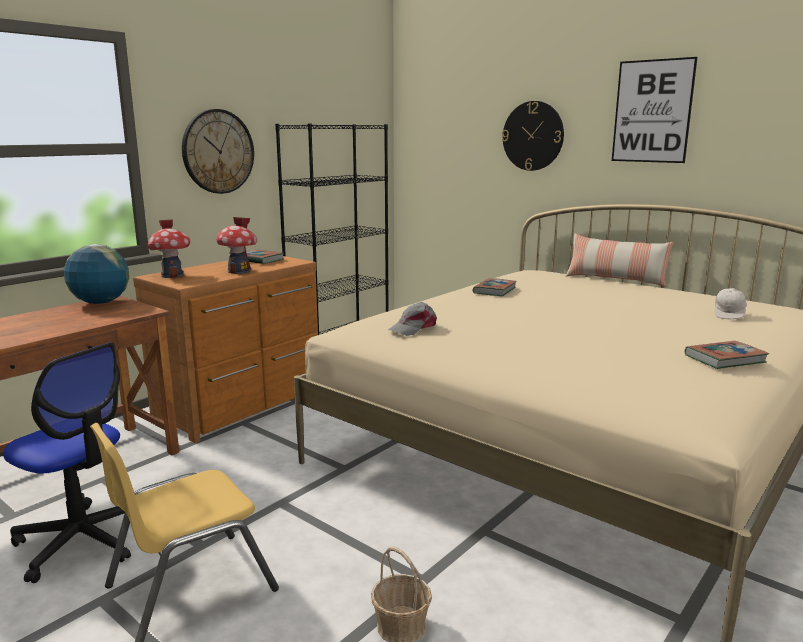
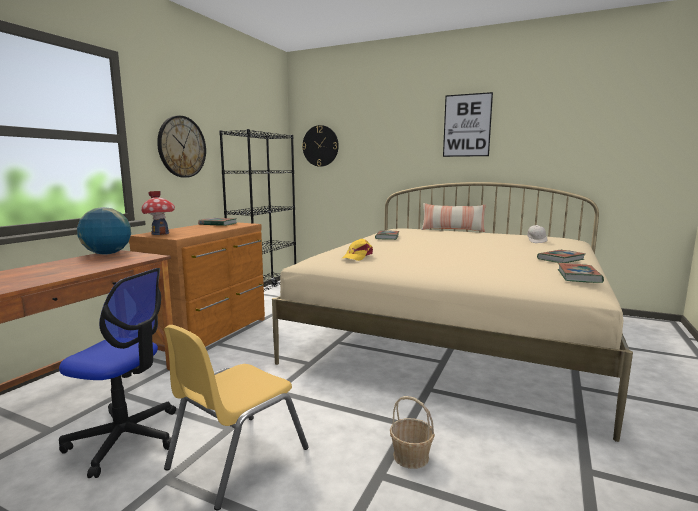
camera: 15 degrees left, 5 degrees down
(239, 271) = (210, 230): toy house -> none
(414, 328) = (357, 257): grey cap -> yellow cap
(533, 136) = (389, 143): wall clock -> wall clock (320, 146)
(715, 398) = (578, 276): none -> book

